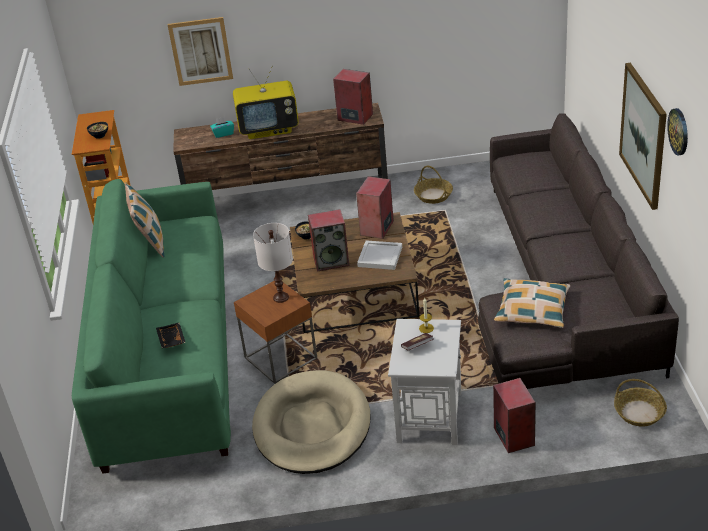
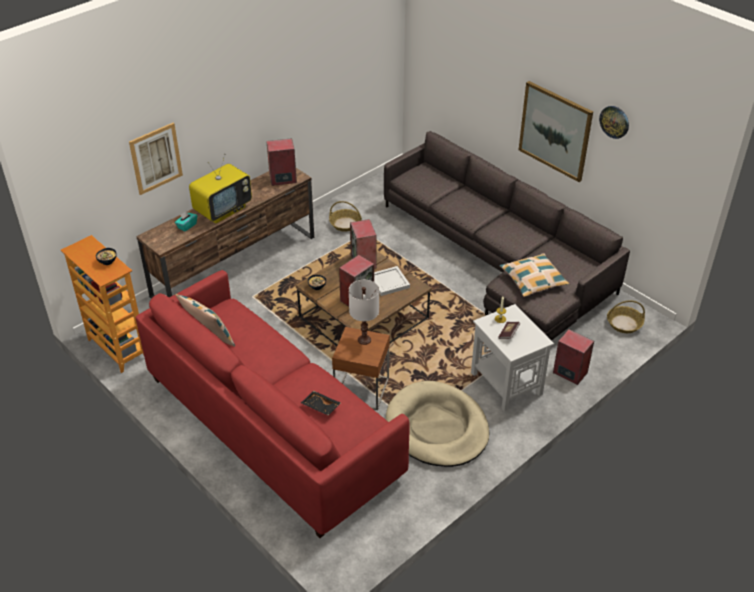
camera: 40 degrees left, 5 degrees up
(168, 355) = (271, 426): green sofa -> red sofa

